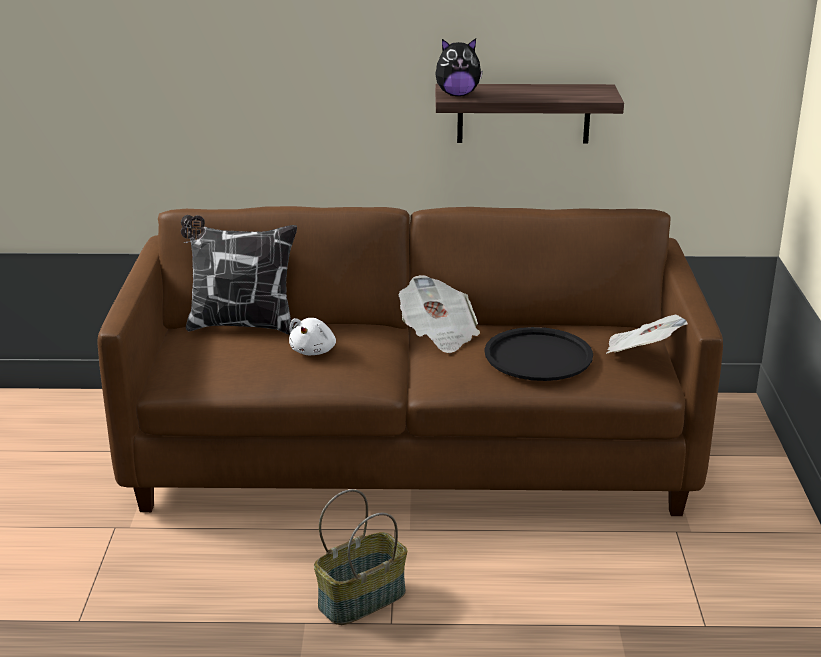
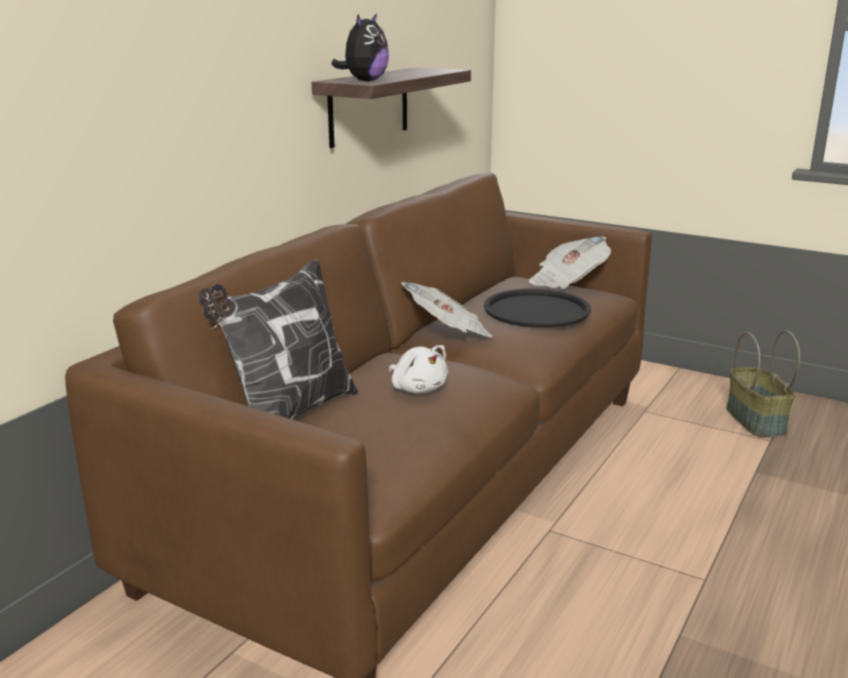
camera: 60 degrees left, 5 degrees down
(361, 598) = (655, 584): basket -> basket (754, 420)

